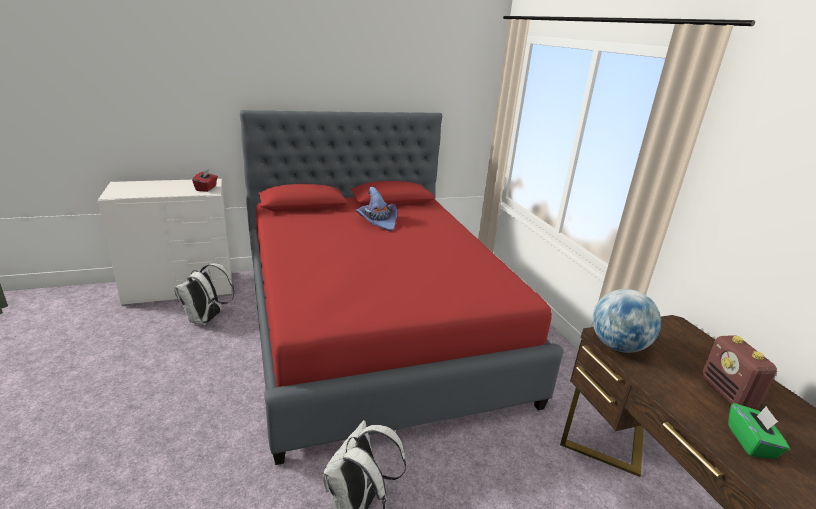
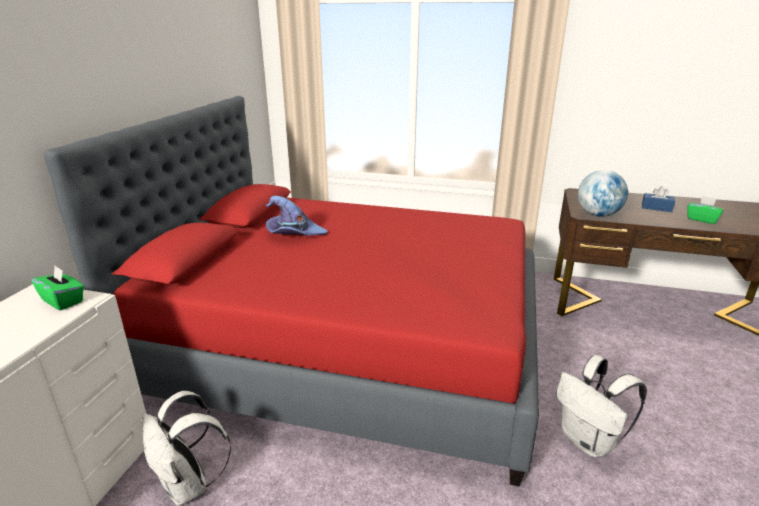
camera: 55 degrees left, 0 degrees up
(206, 188) = (63, 300): red tissue box -> green tissue box
(728, 393) = (656, 208): radio -> blue tissue box

